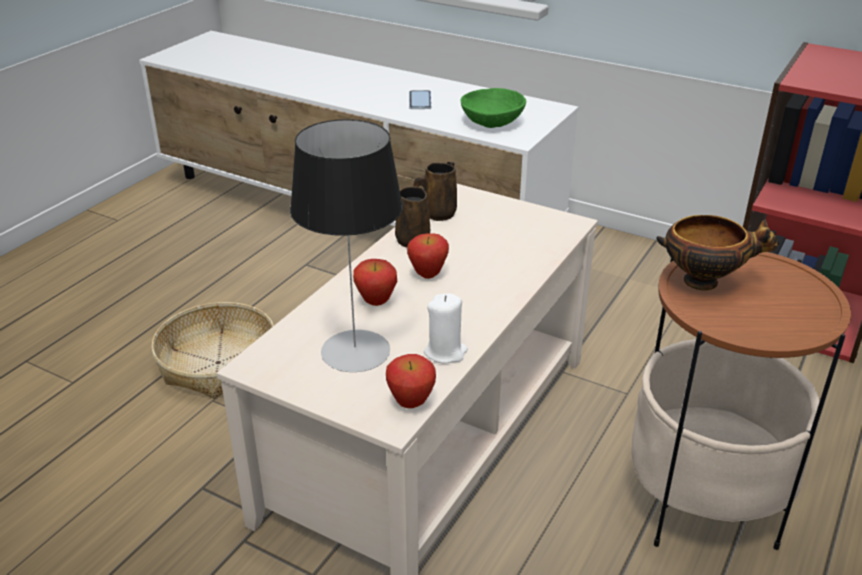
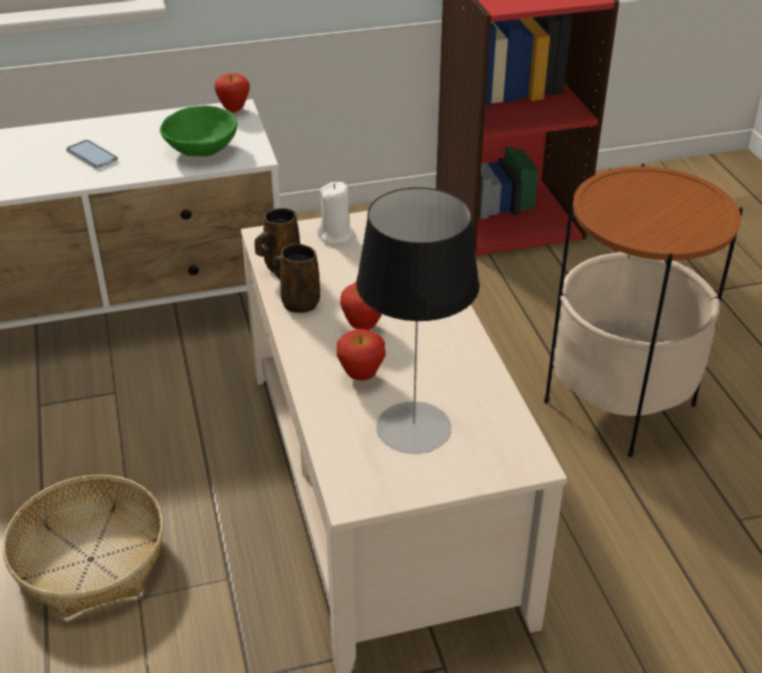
camera: 45 degrees left, 5 degrees up
(411, 403) = (520, 439): apple -> apple (234, 110)
(445, 352) = (480, 383): white candle -> white candle (336, 235)
(704, 281) = (617, 213): bowl -> none

